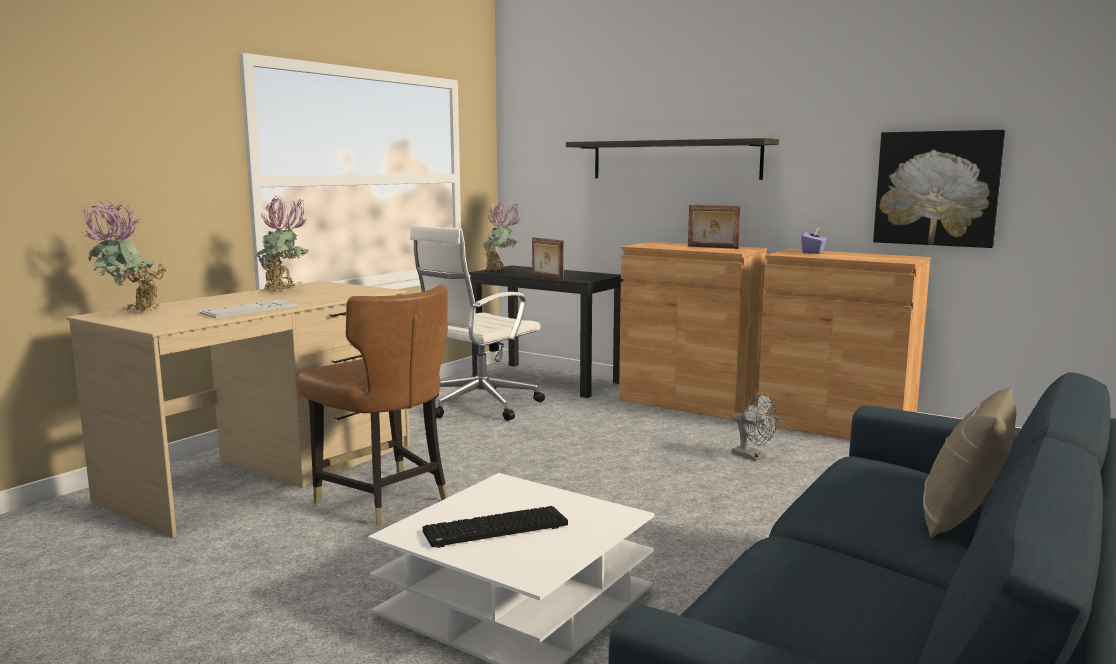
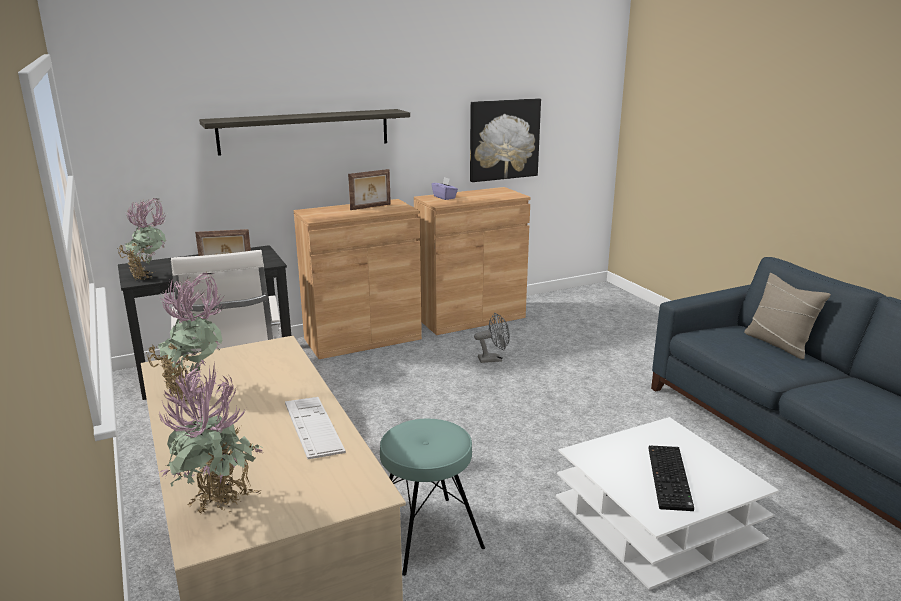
camera: 60 degrees left, 10 degrees up
(384, 499) = (427, 534): brown chair -> turquoise stool

